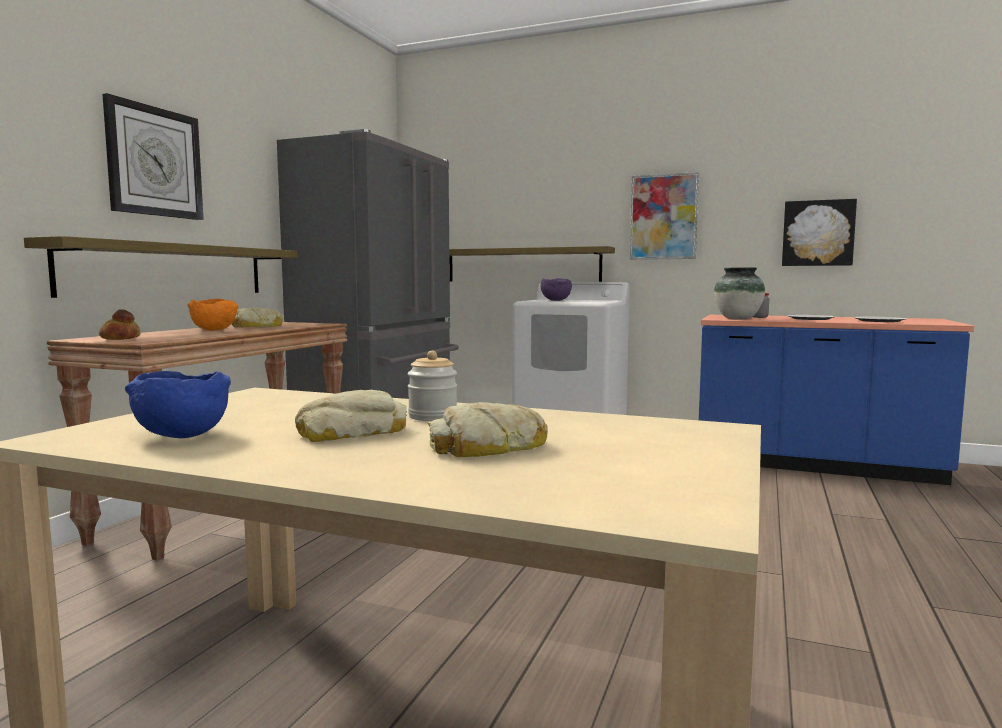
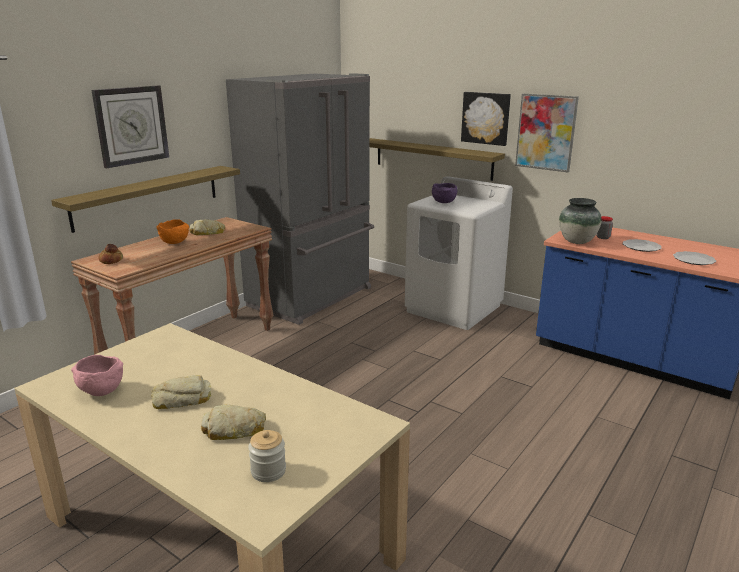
camera: 15 degrees right, 15 degrees up
(180, 436) = (100, 392): blue bowl -> pink bowl
(432, 416) = (236, 383): jar -> jar (268, 471)
(818, 233) = (674, 163): picture -> picture (486, 118)

